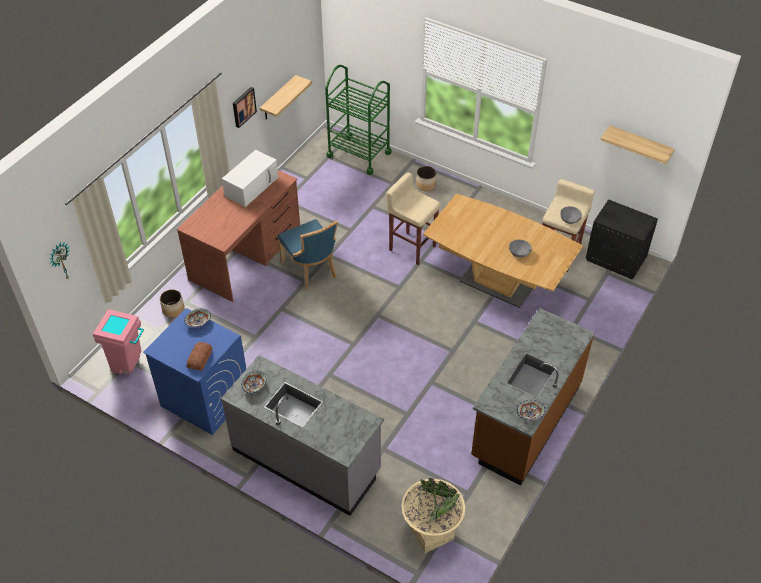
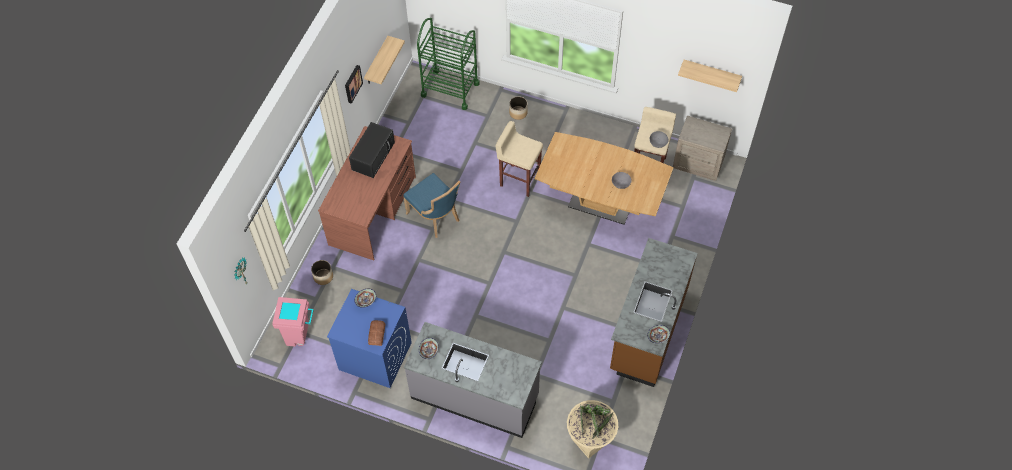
camera: 10 degrees left, 10 degrees up
(252, 186) = (373, 155): white microwave -> black microwave
(615, 259) = (698, 162): black nightstand -> beige nightstand

